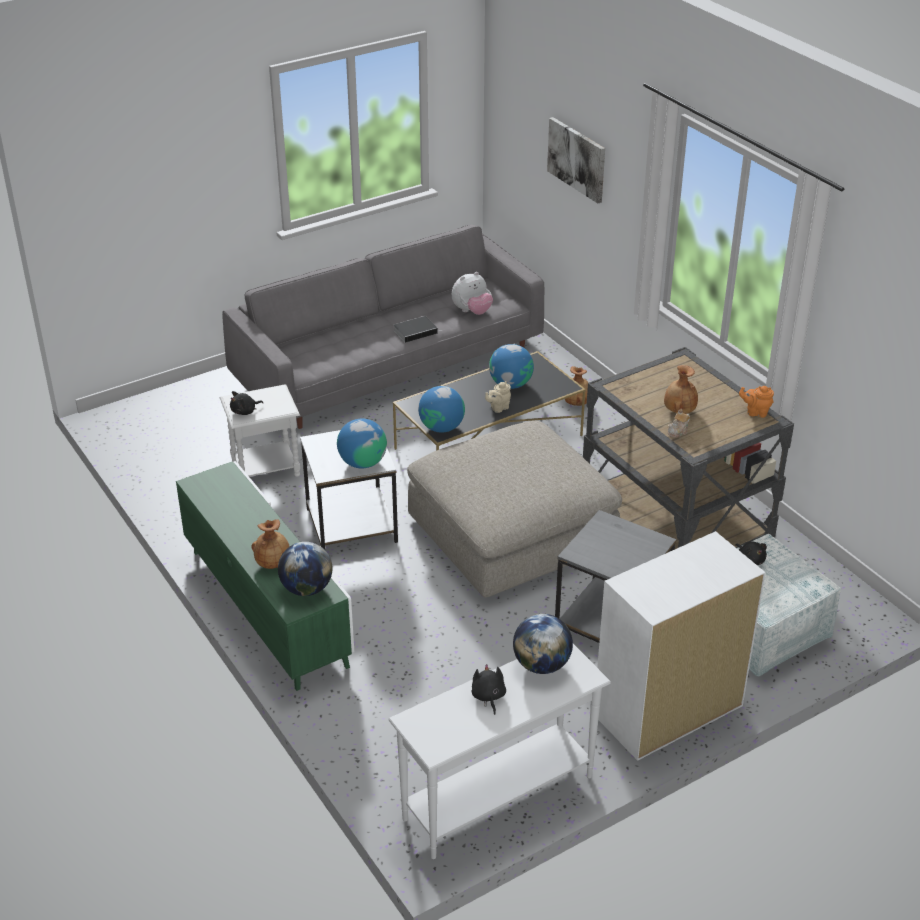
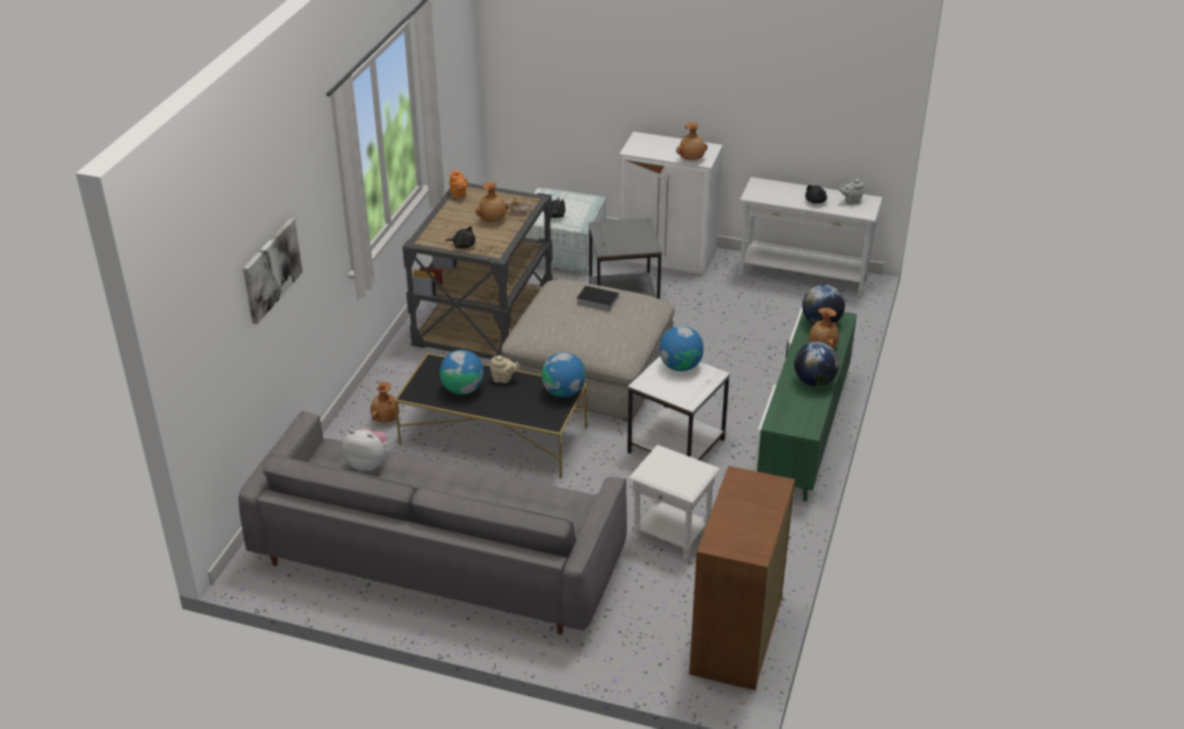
camera: 130 degrees left, 0 degrees up
(140, 440) = (736, 637): none -> brown cabinet
(245, 411) = (693, 472): black plush toy -> black plush toy (463, 245)
(416, 331) = (442, 474): book -> book (596, 300)
(452, 728) = (851, 201): none -> grey teapot
(541, 664) = (771, 197): globe -> globe (814, 381)
(640, 576) = (691, 159): none -> brown vase

